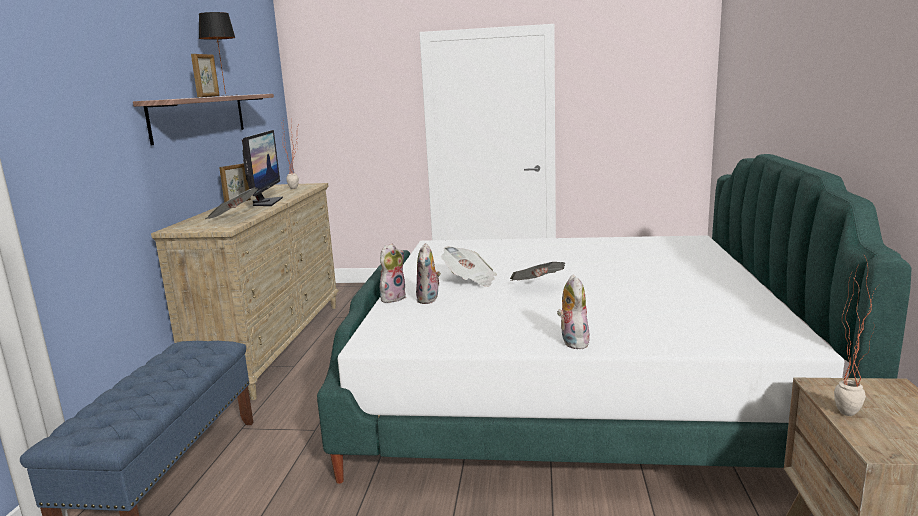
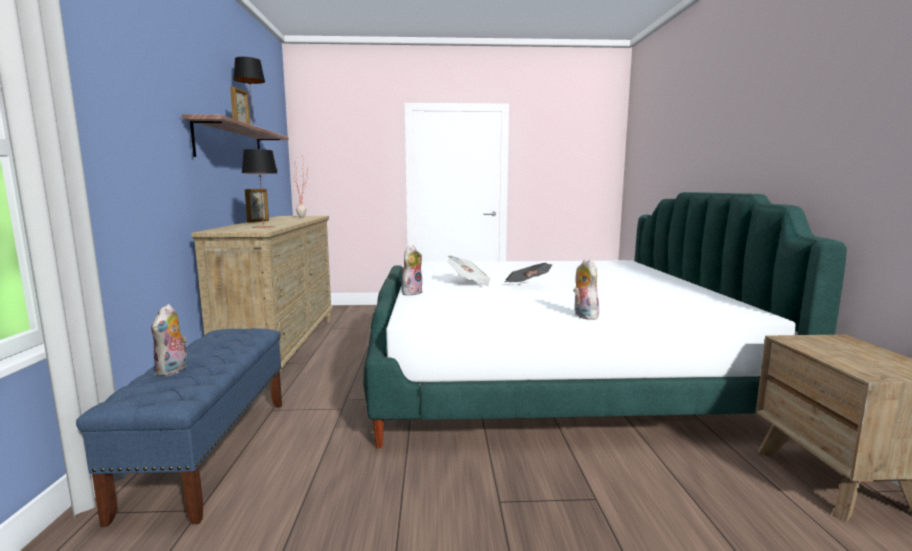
camera: 10 degrees left, 5 degrees down
(233, 218) = (263, 227): newspaper -> table lamp
(265, 202) = (284, 221): monitor -> none
(429, 300) = (444, 293): plush toy -> plush toy (173, 371)
(847, 409) = (823, 352): potted plant -> none

